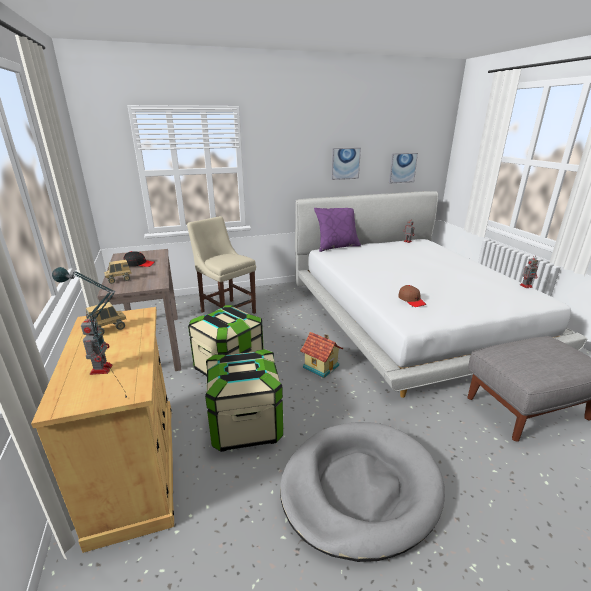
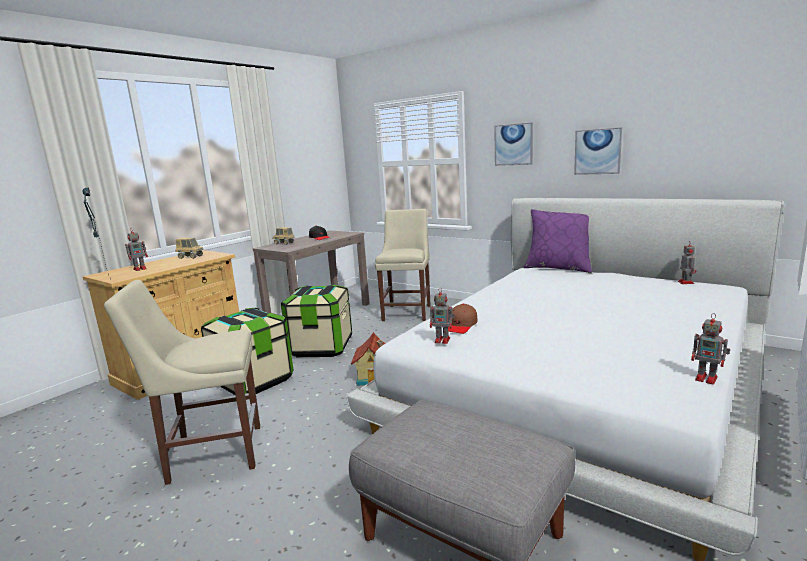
camera: 55 degrees right, 10 degrees down
(360, 488) = (210, 453): grey dog bed -> beige chair
(402, 168) = (710, 157): picture -> picture (513, 144)
(428, 312) = (443, 340): none -> toy robot

